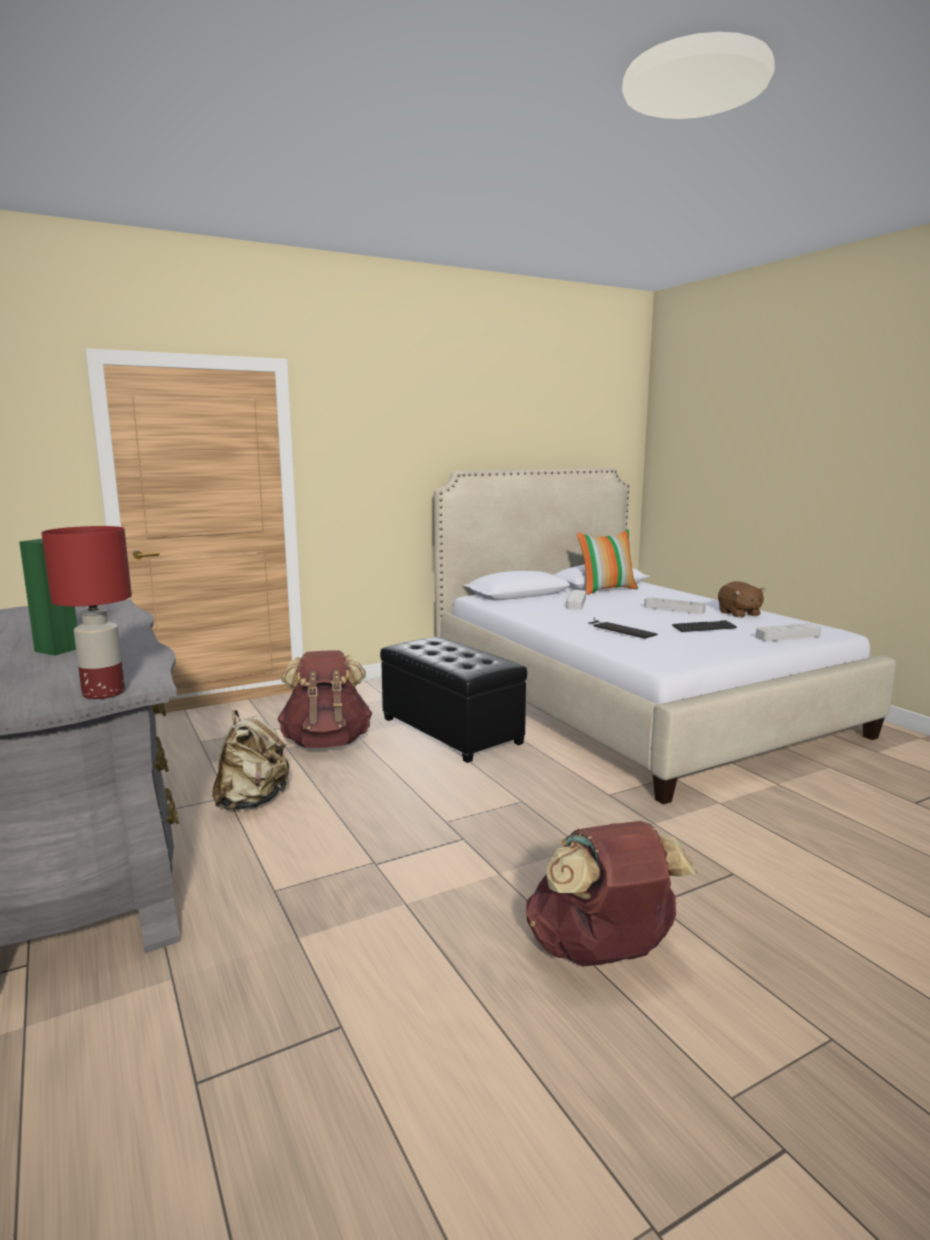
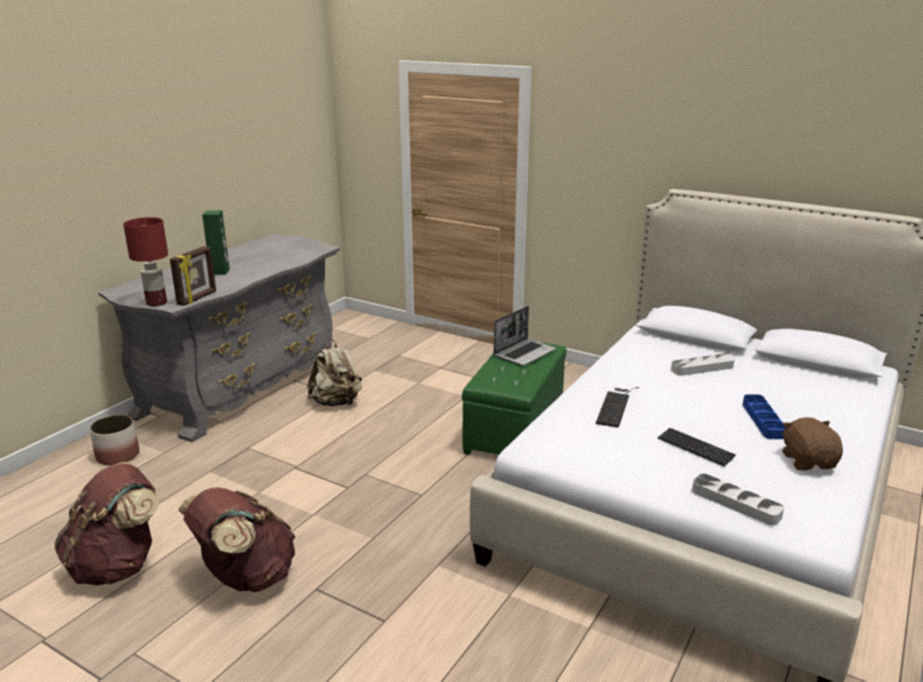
camera: 60 degrees right, 10 degrees up
(101, 1041) = (118, 455): none -> planter
(149, 670) = (197, 298): none -> picture frame
(326, 742) = (441, 392): brown backpack -> brown backpack (117, 566)
(433, 647) = (524, 353): none -> laptop
(451, 730) = (515, 429): black ottoman -> green ottoman
(606, 590) = (794, 370): pillow -> none
(674, 609) = (762, 420): grey tray -> blue tray
(739, 614) = (808, 461): brown plush toy -> brown plush toy turned 135 degrees clockwise

